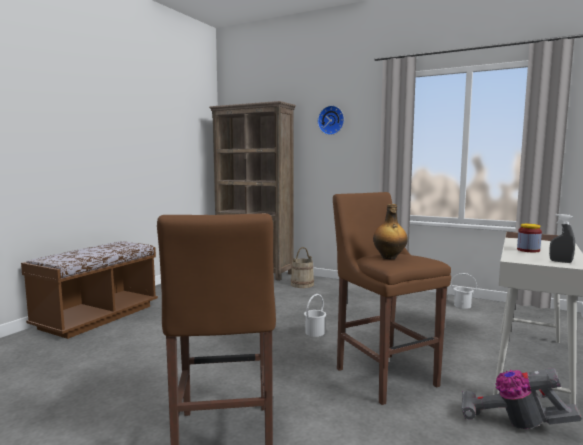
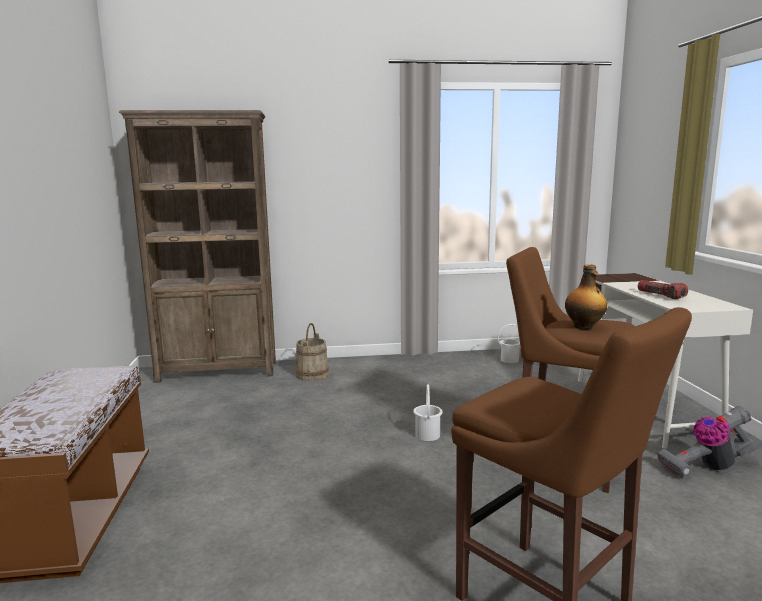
camera: 35 degrees left, 5 degrees up
(331, 120) = (323, 140): wall clock -> none
(528, 250) = (660, 295): jar -> flashlight
(560, 261) = (713, 304): grey spray bottle -> none

